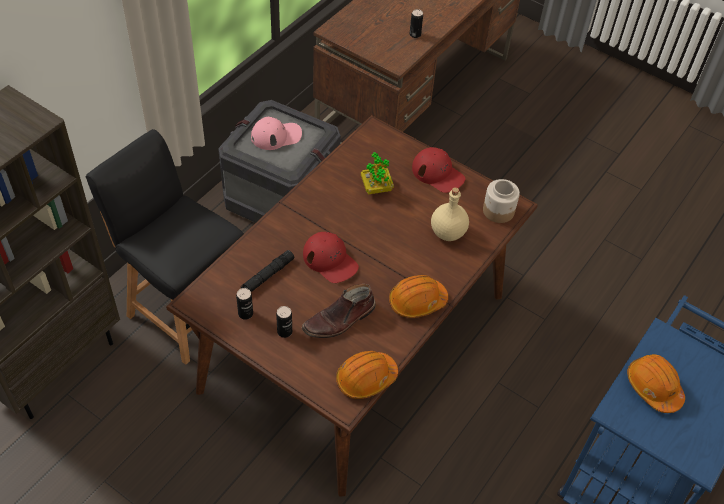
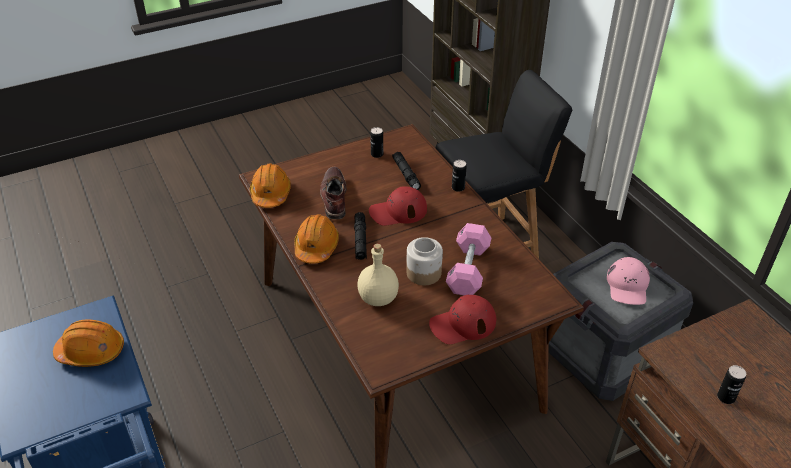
camera: 120 degrees right, 10 degrees down
(284, 331) = (345, 168): can -> can (458, 188)
(376, 188) = (468, 269): potted plant -> pink dumbbell
(387, 273) = (360, 240): none -> black flashlight
(499, 211) = (380, 352): jar -> jar (423, 273)

